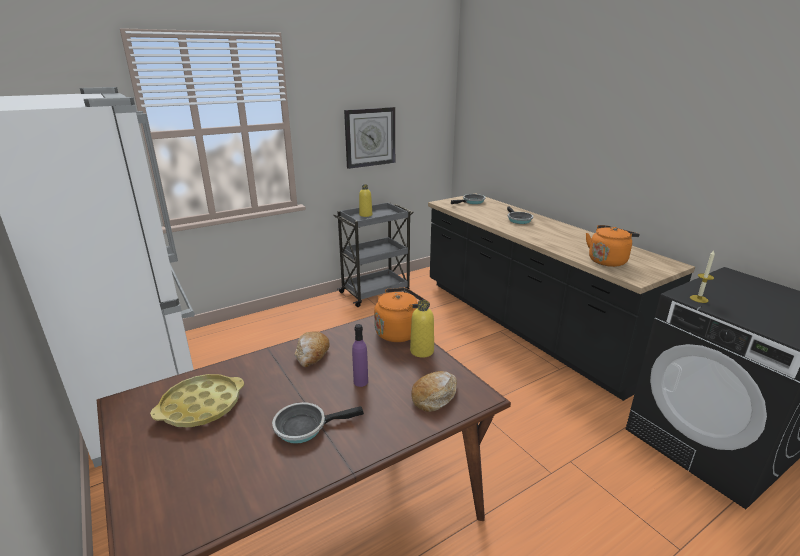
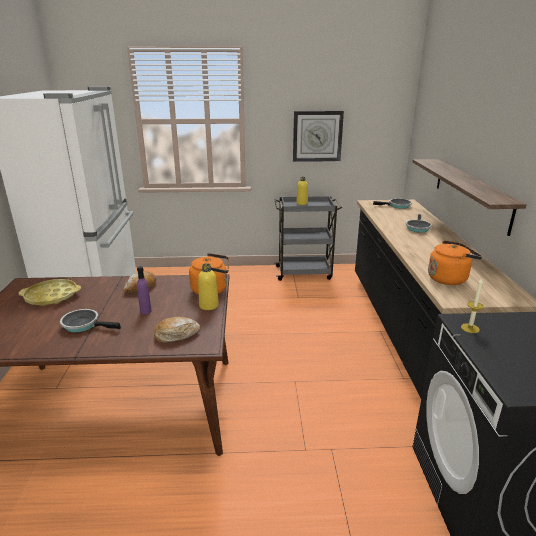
camera: 30 degrees right, 0 degrees up
(568, 178) = (471, 193): none -> shelf

